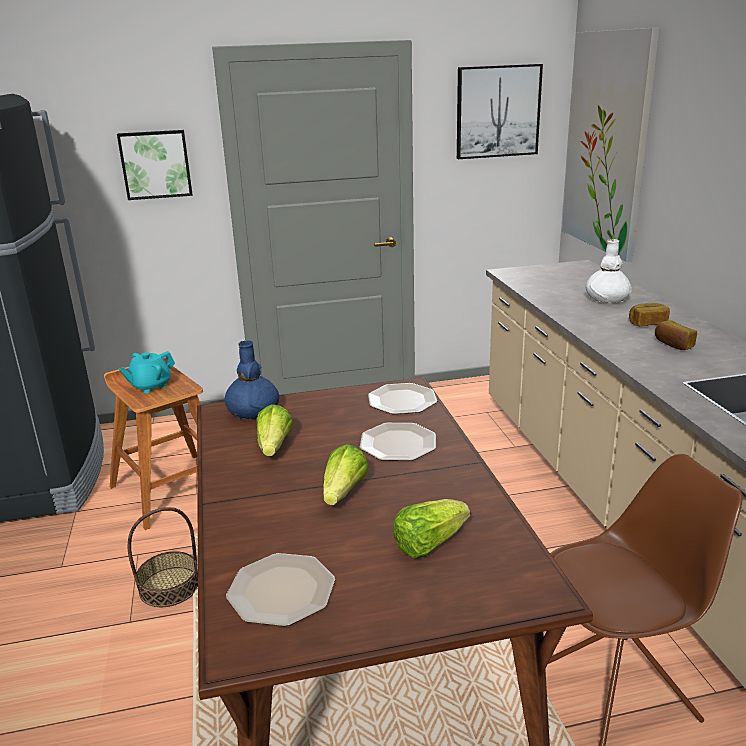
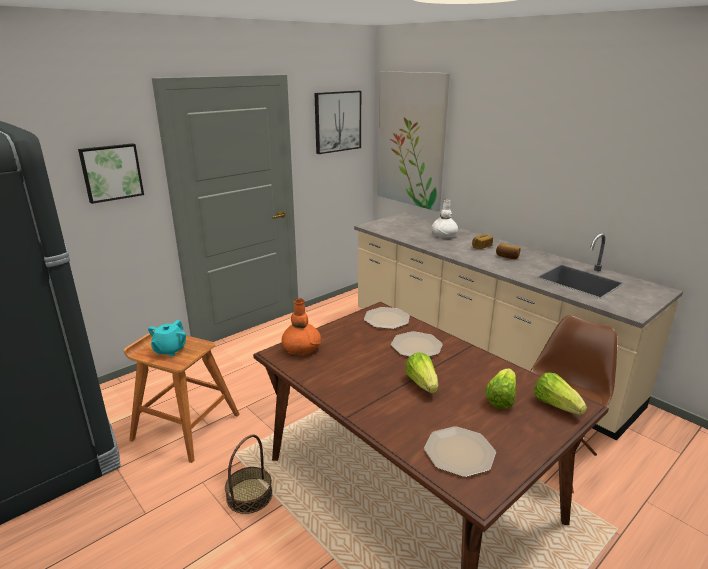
camera: 30 degrees left, 0 degrees up
(253, 411) = (301, 348): blue vase -> orange vase
(274, 447) = (345, 368): lettuce -> lettuce (556, 405)

